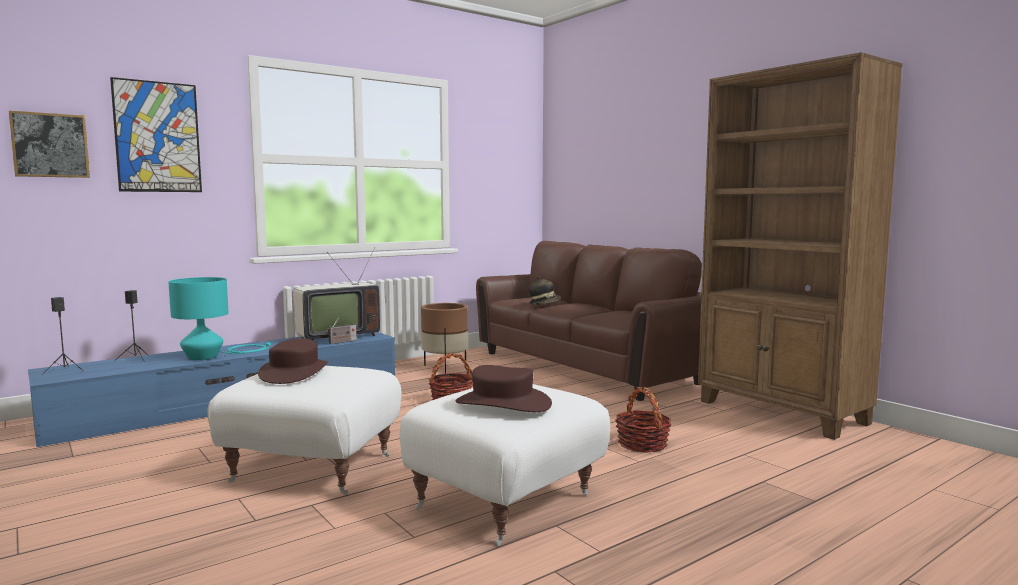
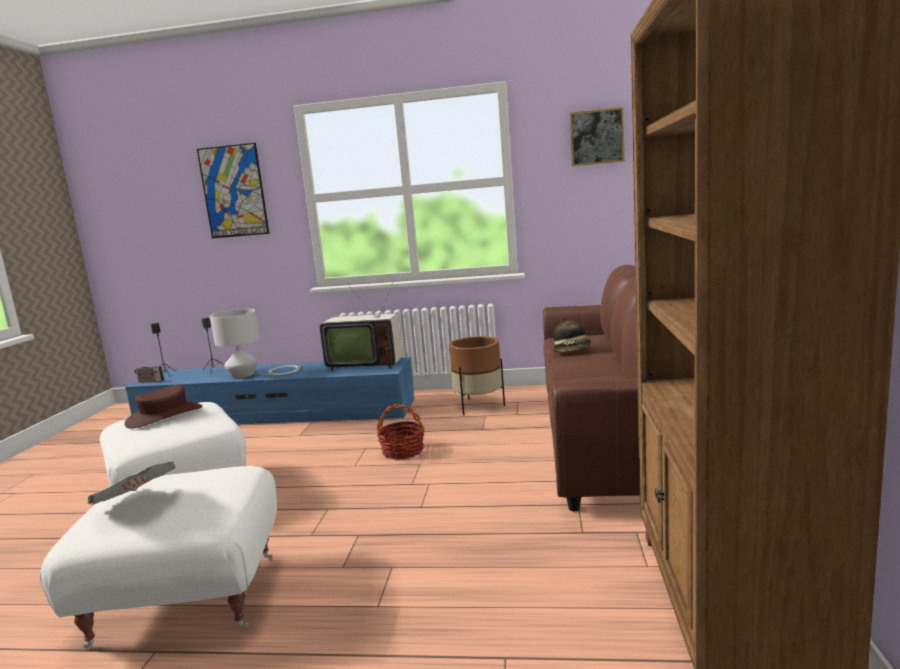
camera: 45 degrees right, 5 degrees up
(50, 145) = (168, 208): picture -> picture (597, 137)
(221, 354) = (259, 373): turquoise table lamp -> grey table lamp
(341, 342) = (351, 373): radio -> radio (149, 381)
(503, 403) = (136, 505): brown hat -> newspaper
(642, 444) = (432, 582): basket -> none

